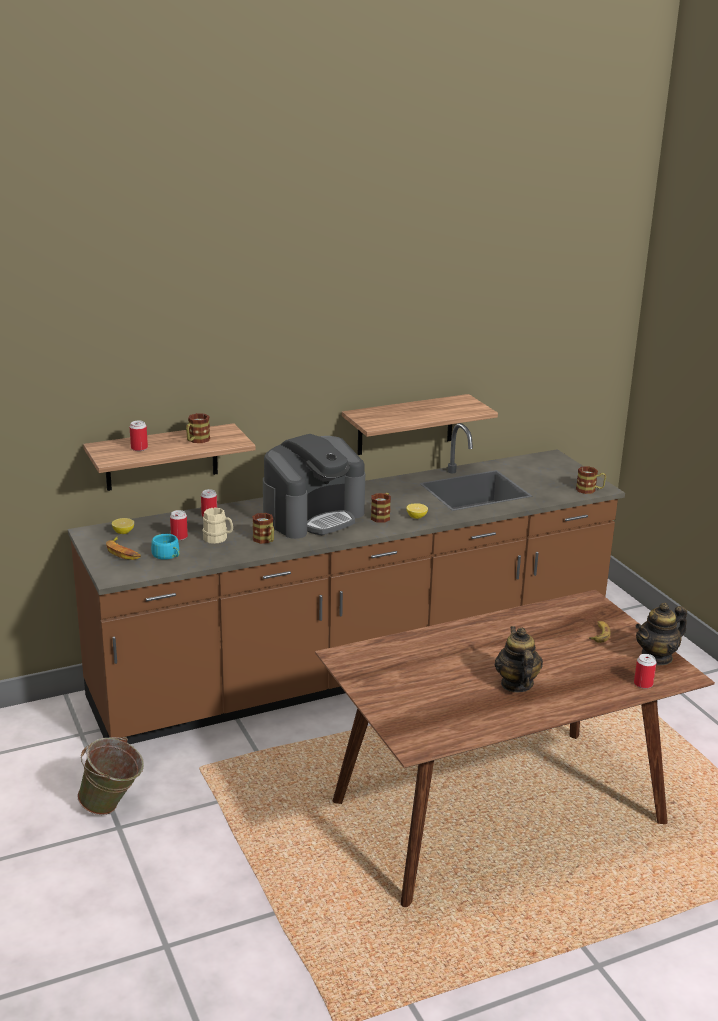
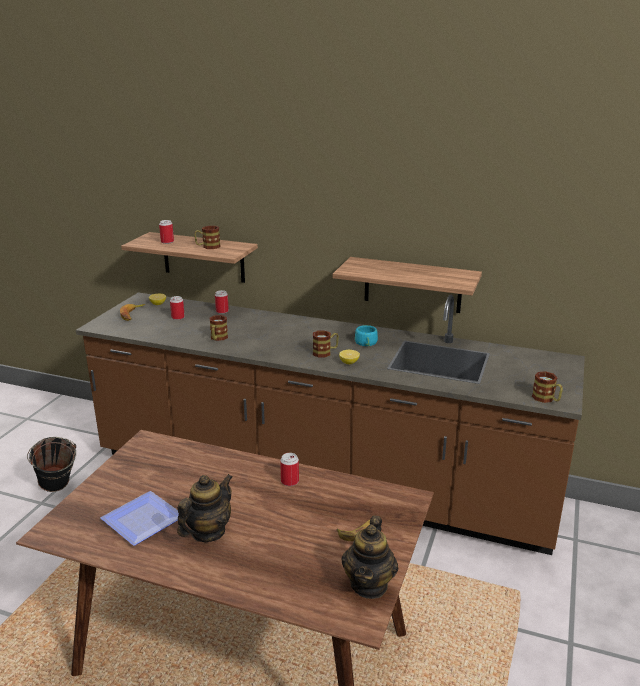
camera: 45 degrees right, 0 degrees up
(113, 807) = (58, 489): green bucket -> black bucket
(167, 555) = (148, 325): turquoise cup -> turquoise cup (366, 344)
(218, 539) = (195, 327): beige mug -> none
(313, 516) = (280, 335): coffee machine -> none
(462, 701) = (146, 520): none -> plate
(643, 684) = (306, 601): can -> can (290, 481)
(657, 657) = (369, 585): teapot -> teapot turned 90 degrees counterclockwise

